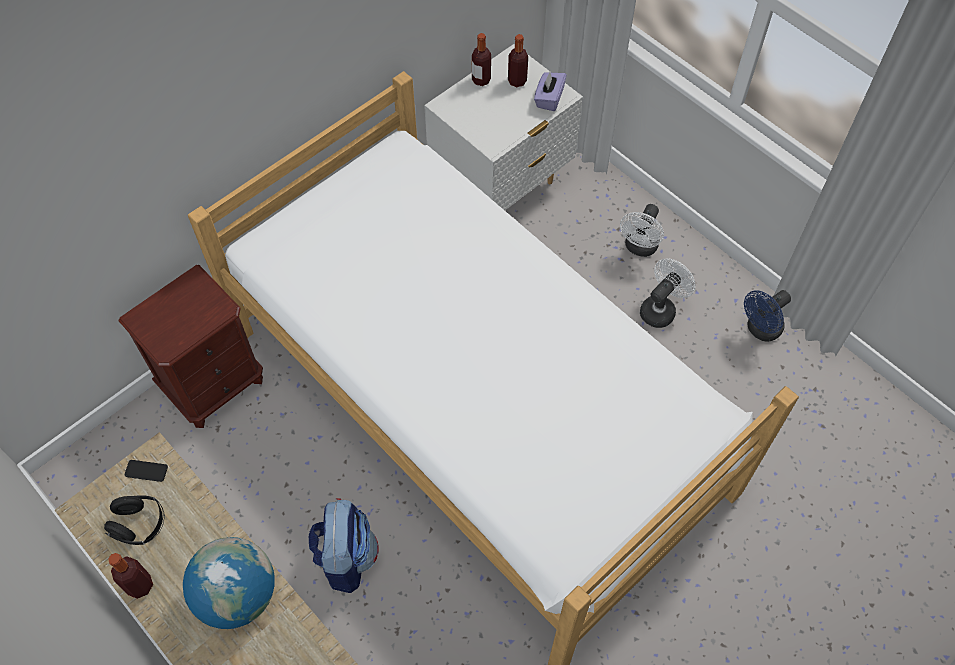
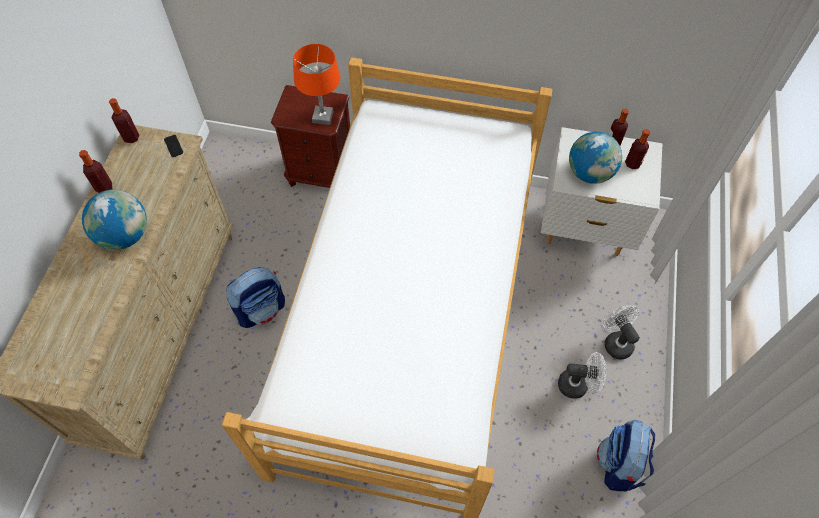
camera: 55 degrees right, 0 degrees up
(85, 514) = (131, 137): none -> bottle
(140, 525) = (139, 164): black headphones -> none
(205, 307) = (323, 117): none -> orange table lamp
(498, 120) = (590, 173): none -> globe
(549, 99) = (636, 190): purple tissue box -> none
(639, 248) = (615, 342): white fan -> white fan turned 75 degrees clockwise
(760, 330) = (619, 465): blue fan -> backpack

